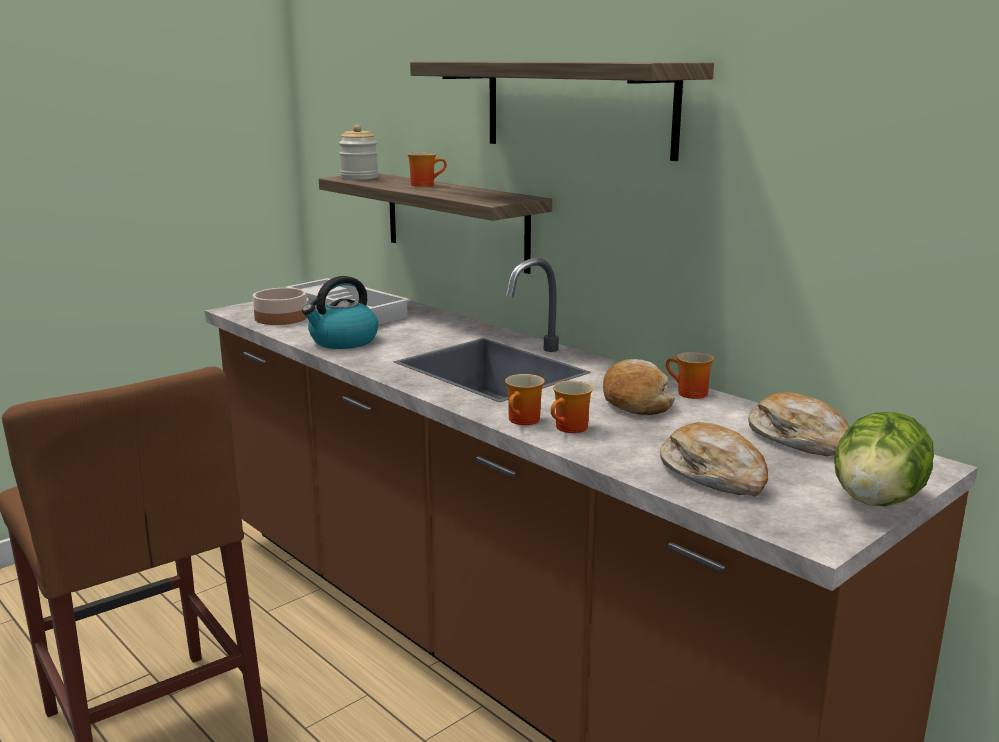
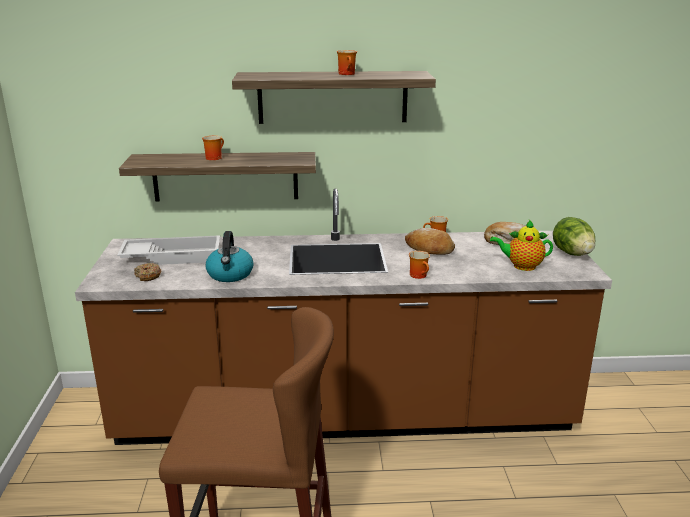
camera: 50 degrees left, 5 degrees up
(282, 318) = (148, 276): bowl -> donut
(359, 177) = (146, 161): jar -> none
(571, 429) = (442, 271): mug -> mug (348, 74)
(713, 475) = (521, 266): bread -> teapot

